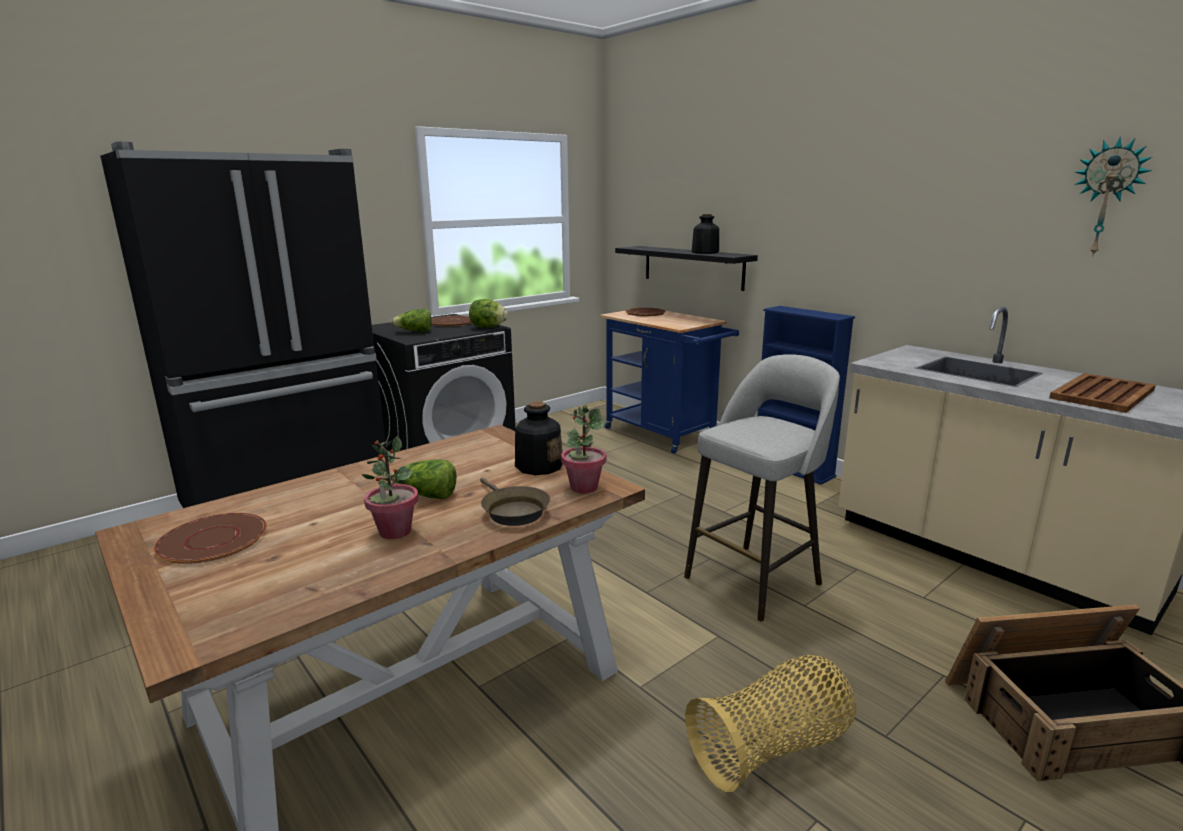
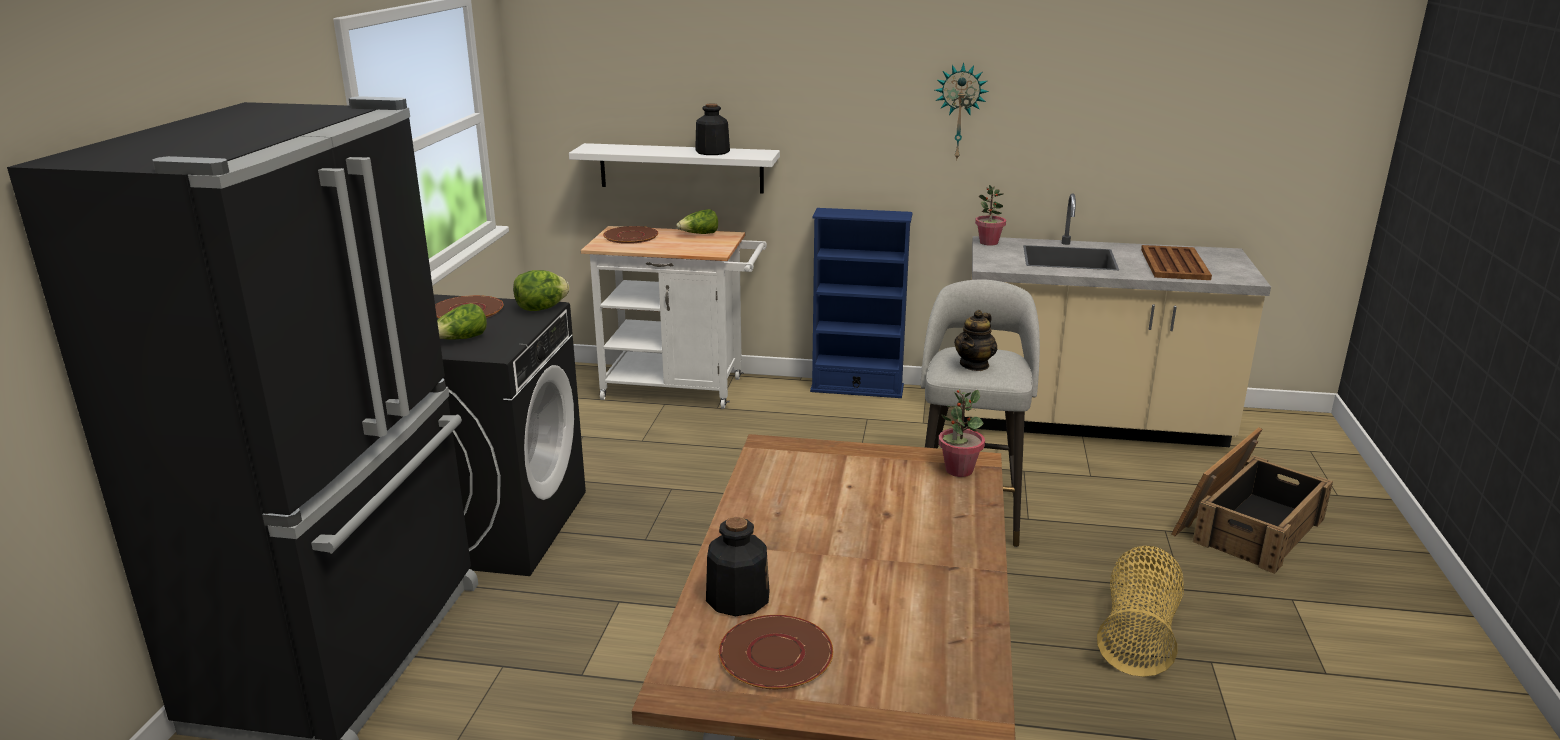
camera: 40 degrees left, 5 degrees up
(395, 532) = (907, 571): potted plant -> potted plant (988, 242)
(426, 495) = (857, 531): lettuce -> lettuce (699, 234)
(512, 511) = (953, 513): brown frying pan -> none
(538, 466) = (882, 464): bottle -> bottle (737, 598)
(664, 435) = (682, 389): blue cart -> white cart
(692, 267) = (681, 168): black shelf -> white shelf
(754, 429) = (974, 365): none -> teapot
(1107, 198) = (1138, 91): wall clock -> wall clock (960, 111)

